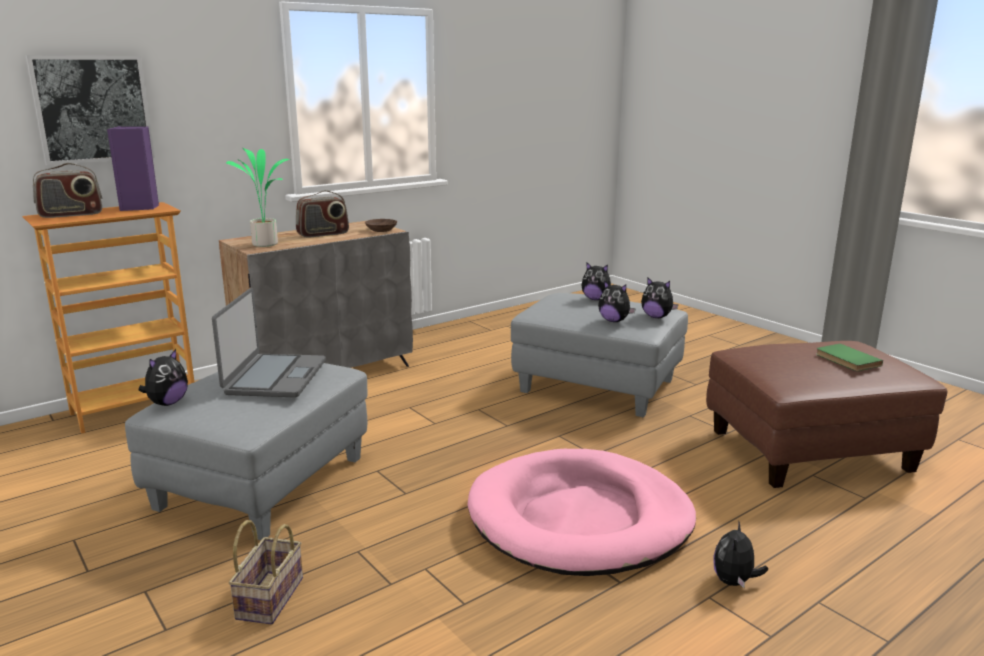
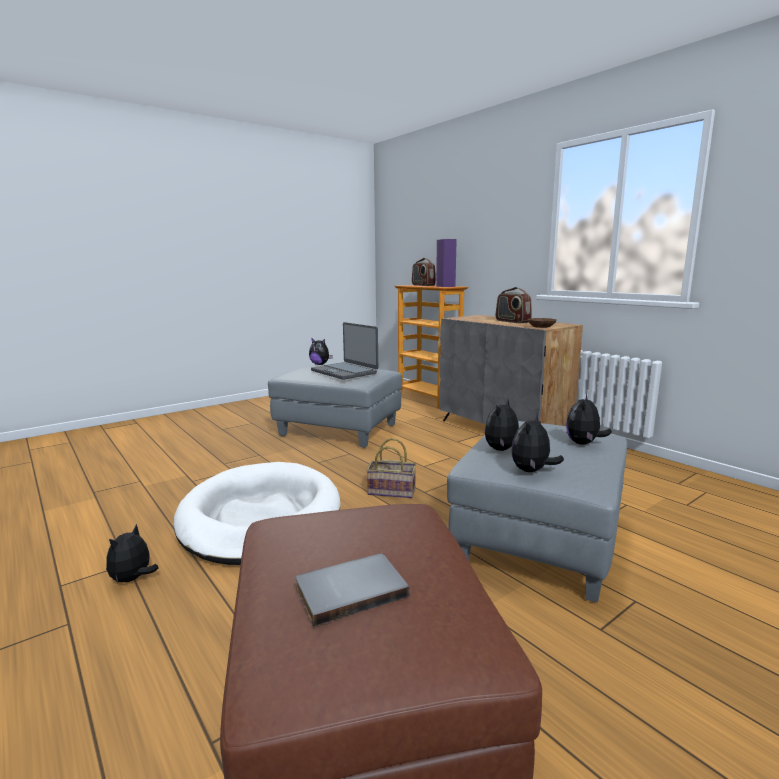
camera: 90 degrees right, 5 degrees down
(92, 109) = (452, 230): picture -> none
(266, 244) = (472, 318): potted plant -> none
(269, 596) = (232, 442): basket -> basket (393, 491)
(274, 377) = (345, 372): laptop -> laptop turned 45 degrees clockwise
(580, 519) = (261, 517): pink dog bed -> white dog bed
(734, 582) = (133, 579): plush toy -> plush toy turned 90 degrees counterclockwise
(846, 360) = (349, 589): green book -> grey book

